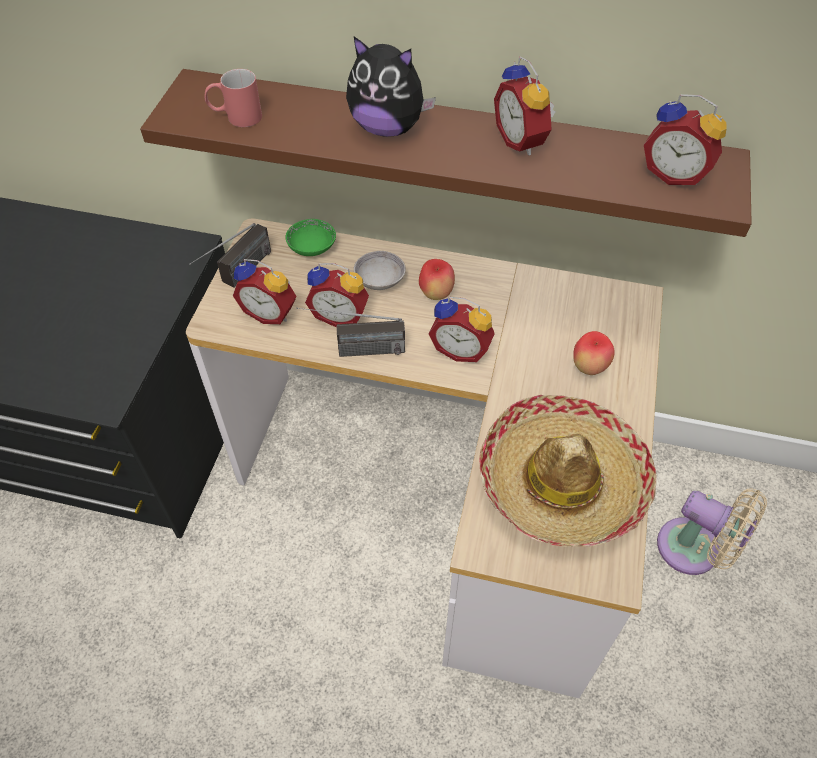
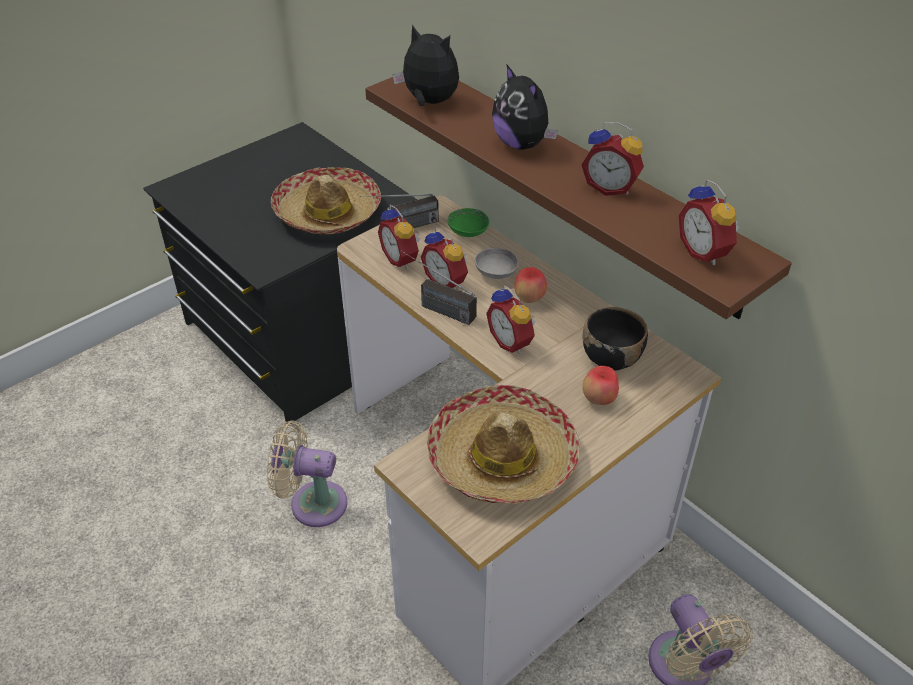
camera: 35 degrees right, 10 degrees down
(121, 294) = (327, 213): none -> hat
(236, 117) = (429, 102): red mug -> plush toy
(272, 605) = (312, 503): none -> beige fan
(522, 141) = (610, 187): alarm clock -> alarm clock turned 75 degrees counterclockwise
(561, 317) = (611, 358): none -> black bowl

